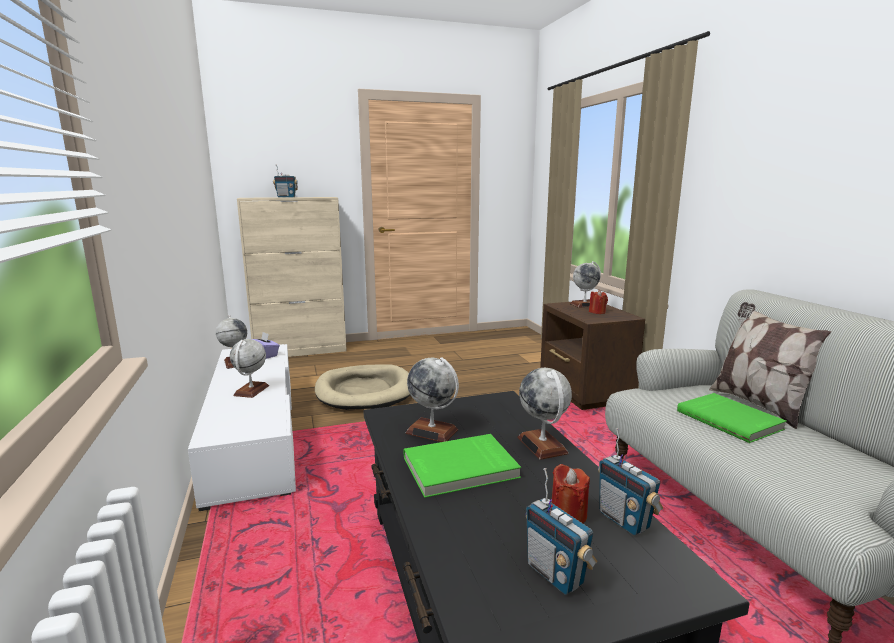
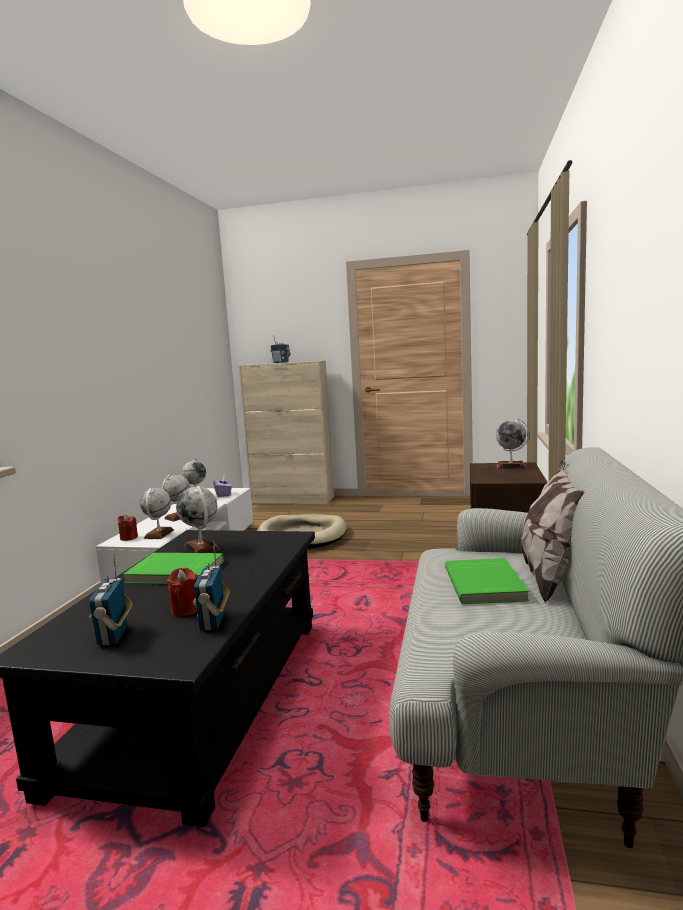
camera: 30 degrees right, 5 degrees down
(542, 445) = (256, 569): globe -> globe (159, 534)
(597, 312) = (507, 473): red candle -> red candle (129, 538)

